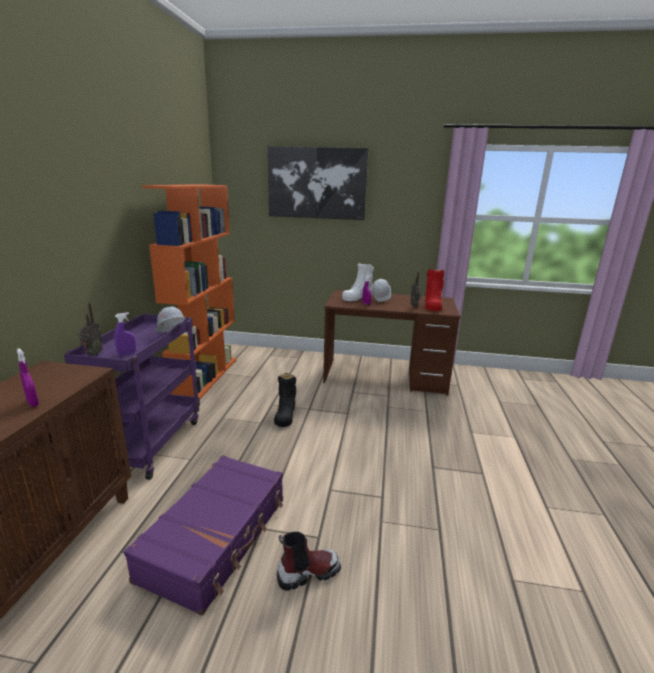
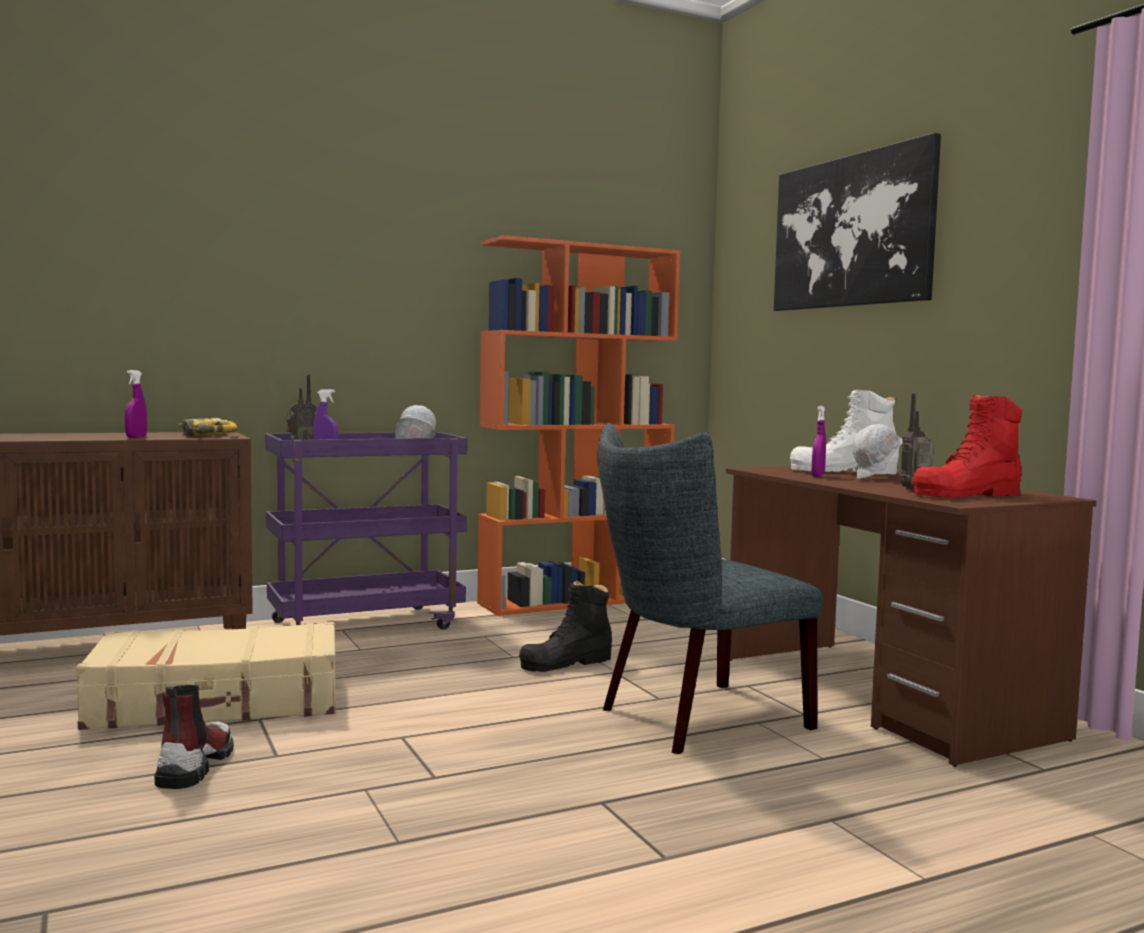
camera: 55 degrees right, 15 degrees down
(62, 377) = (204, 435): none -> power drill
(217, 537) = (218, 702): purple suitcase -> beige suitcase
(308, 572) = (194, 766): boot -> boot turned 120 degrees counterclockwise
(374, 416) = (693, 719): none -> grey chair

